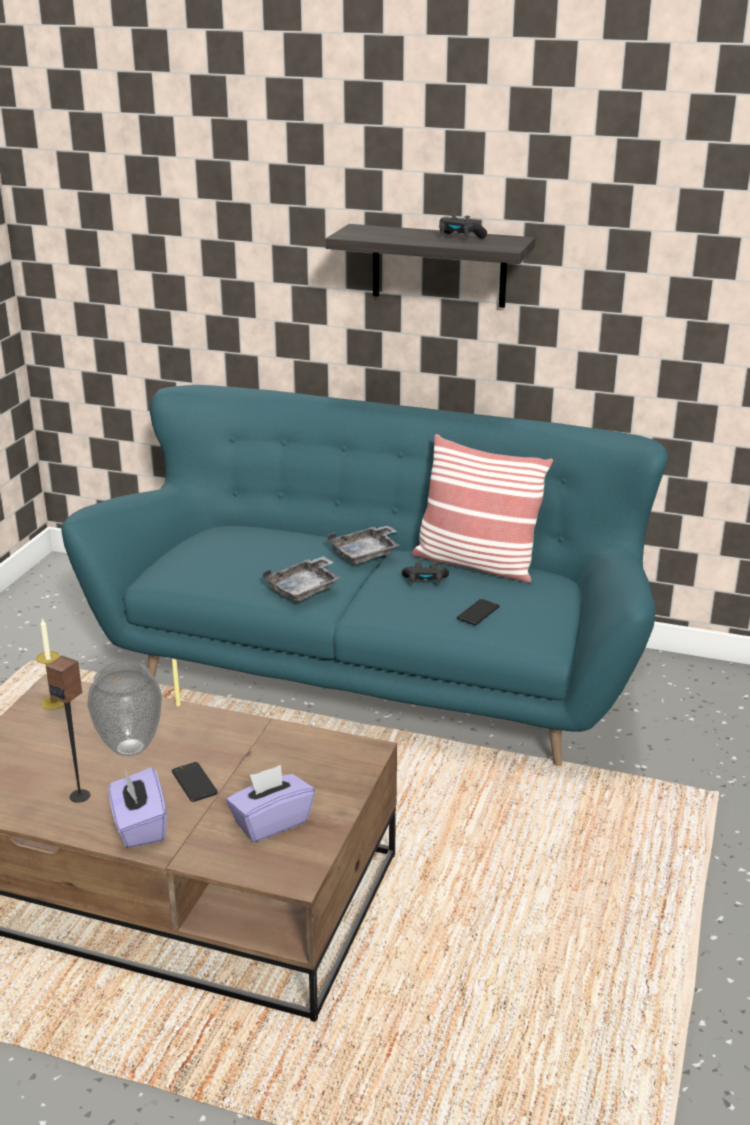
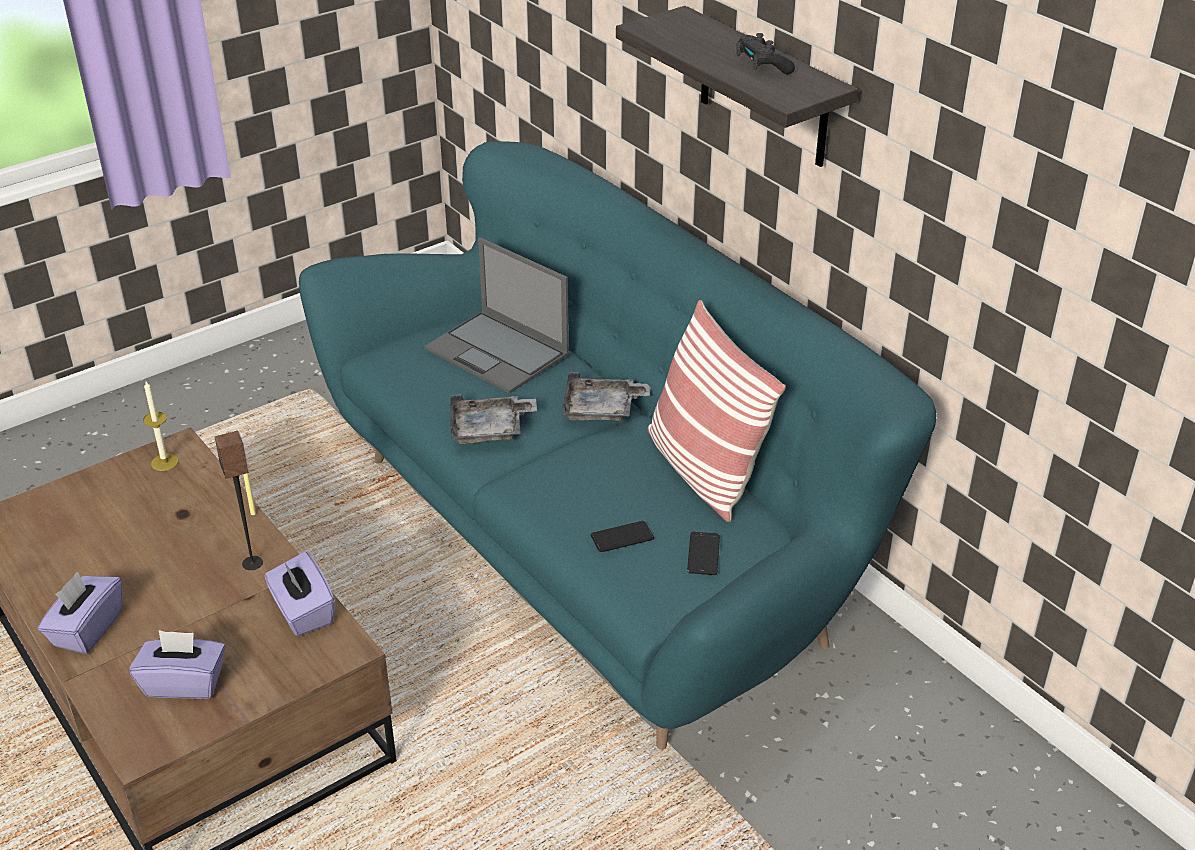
camera: 35 degrees right, 10 degrees up
(80, 796) = (80, 573): speaker -> speaker (253, 563)
(131, 748) = (168, 542): vase -> none
(194, 782) = (174, 606): phone -> phone (703, 554)
(248, 545) = (498, 352): none -> laptop
(303, 744) = (302, 612): none -> purple tissue box
(425, 582) = (616, 472): black game controller -> none

